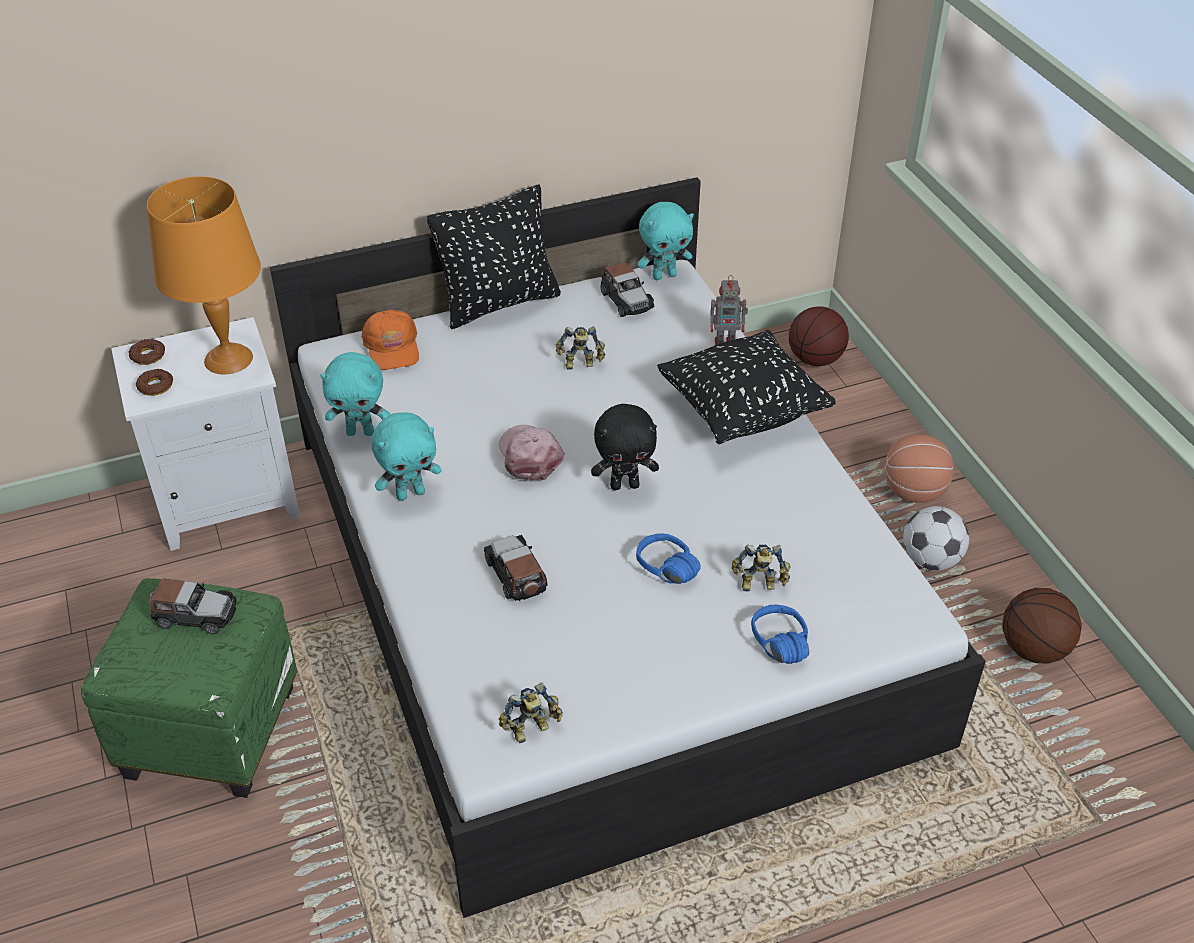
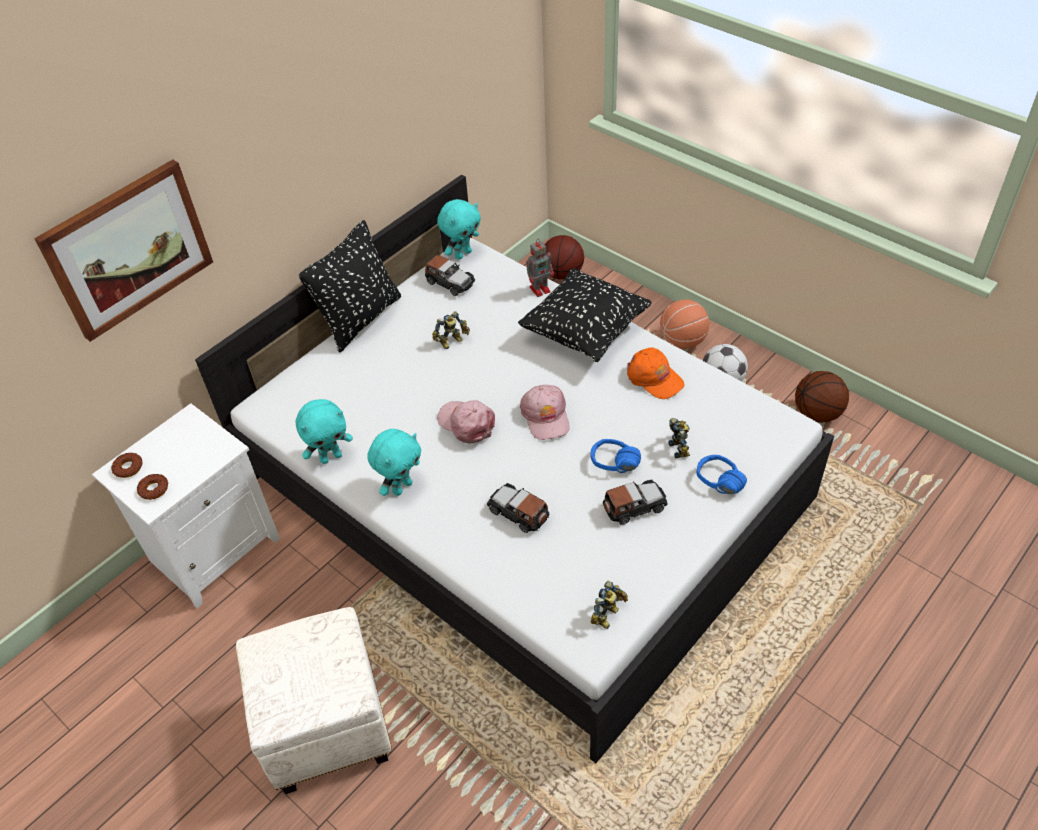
camera: 25 degrees left, 5 degrees up
(195, 615) = (302, 649): toy car -> toy car (634, 506)
(210, 729) = (325, 725): green ottoman -> white ottoman
(216, 106) = (128, 249): none -> picture
(229, 359) = (197, 444): orange table lamp -> none
(392, 347) = (307, 383): orange cap -> orange cap (654, 378)
(625, 485) = (546, 416): black plush toy -> pink cap
(759, 585) = (680, 448): toy robot -> toy robot turned 75 degrees counterclockwise

